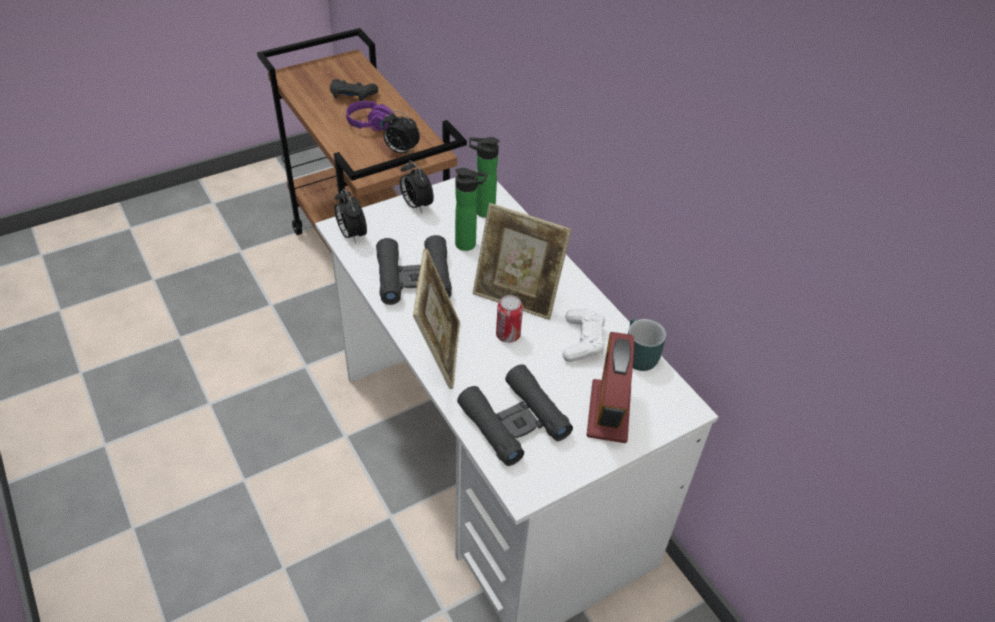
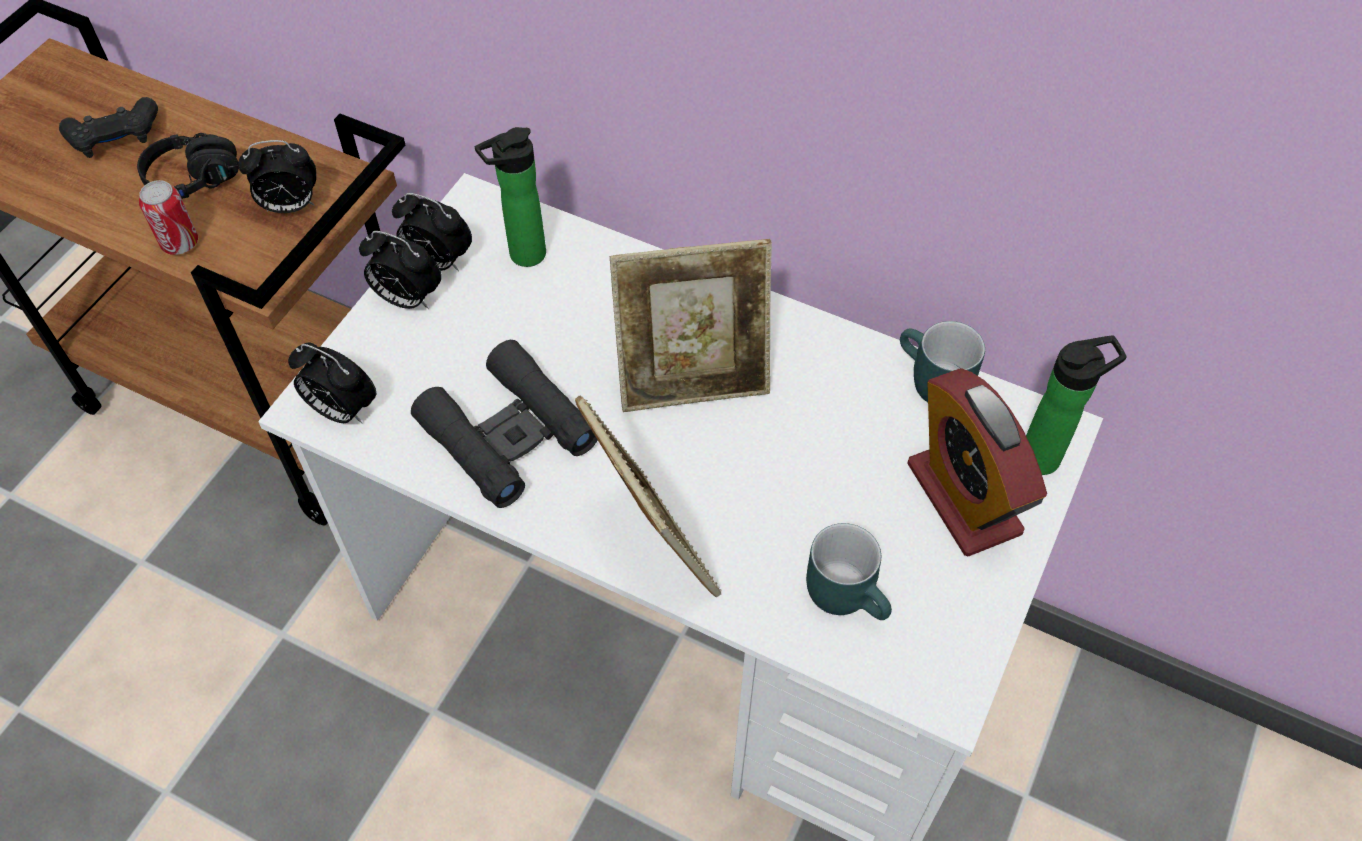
camera: 30 degrees left, 10 degrees up
(376, 125) = (207, 176): purple headphones -> black headphones
(442, 197) = (437, 262): none -> alarm clock
(469, 245) = (549, 327): bottle -> bottle (1046, 456)
(508, 335) = (730, 454): can -> can (180, 243)
(514, 421) = (849, 594): black binoculars -> turquoise mug
(583, 341) = (842, 402): white game controller -> none

